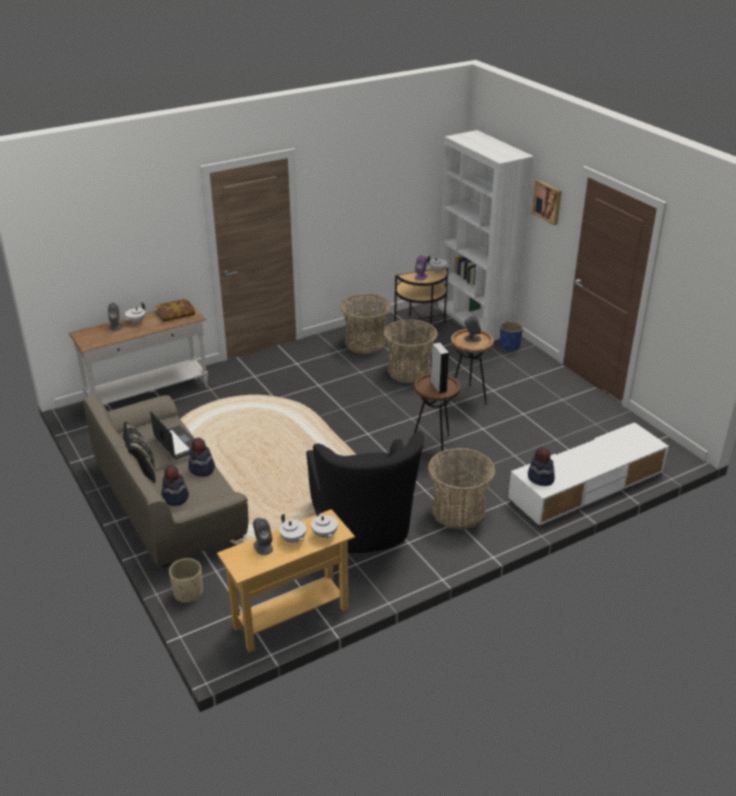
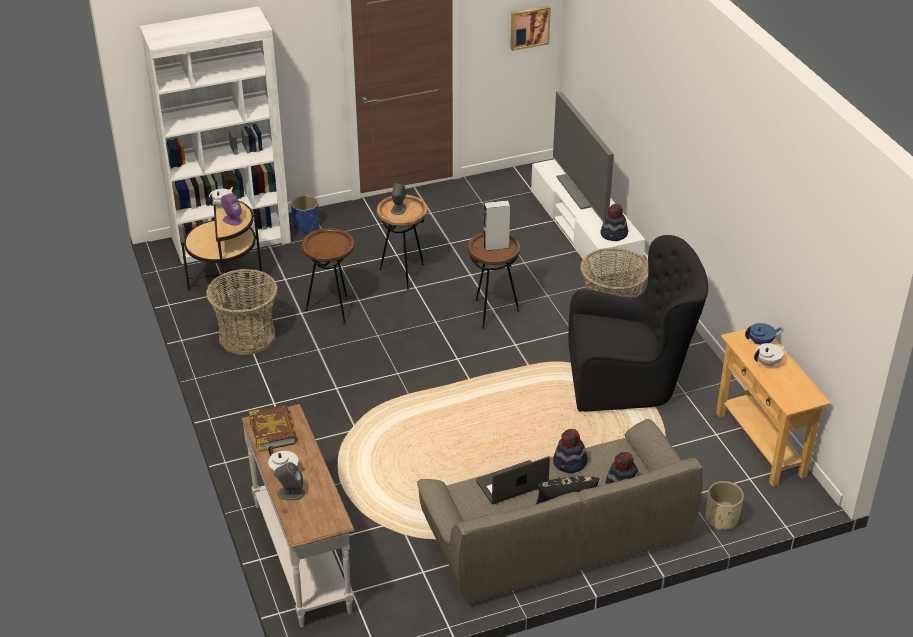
camera: 80 degrees left, 5 degrees up
(263, 546) = (778, 383): grey speaker -> none
(324, 535) = (761, 342): white teapot -> blue teapot
(409, 371) = (332, 309): basket -> brown side table
(548, 201) = (293, 44): picture -> picture (529, 27)
(606, 454) = (582, 190): none -> television

